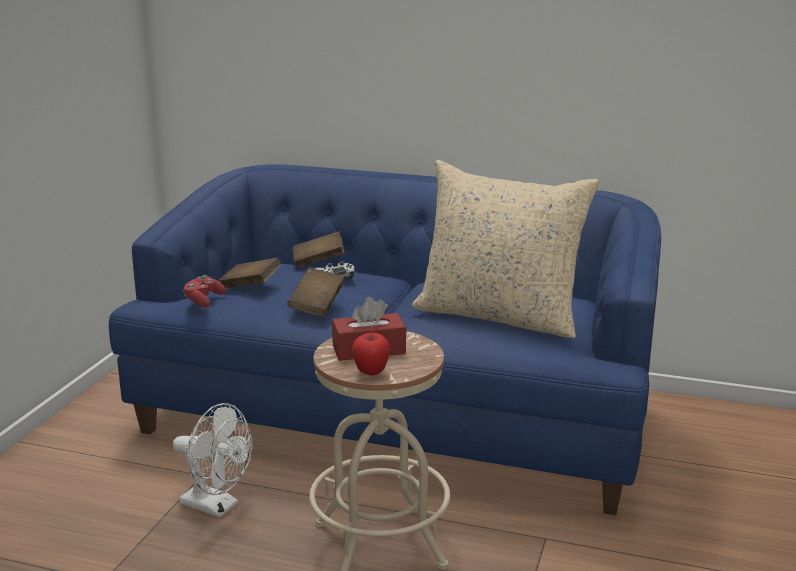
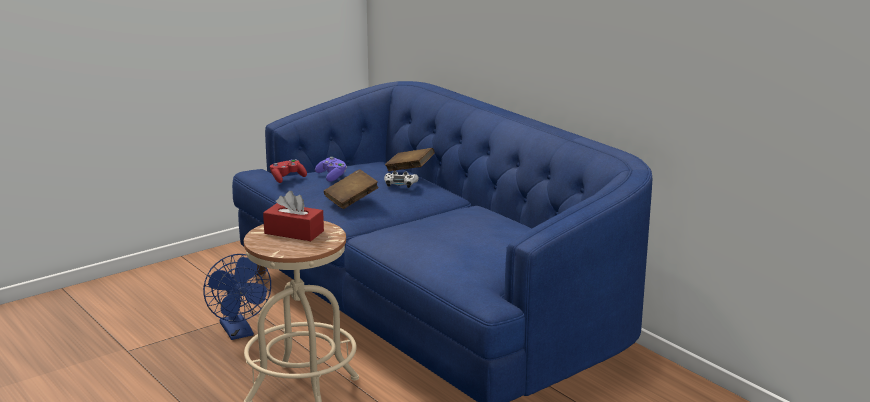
camera: 35 degrees right, 0 degrees up
(217, 506) = (239, 333): white fan -> blue fan
(251, 286) = (332, 176): brown book -> purple game controller
(371, 372) = (269, 246): apple -> none
(499, 316) = (462, 241): beige pillow -> none

